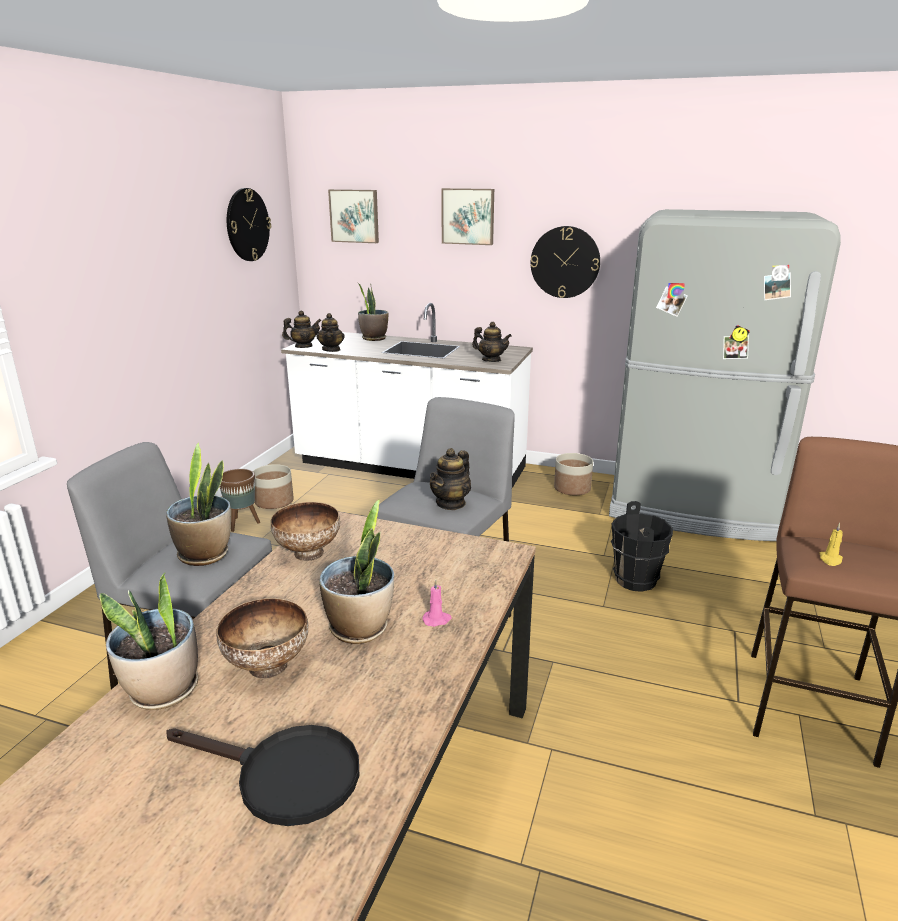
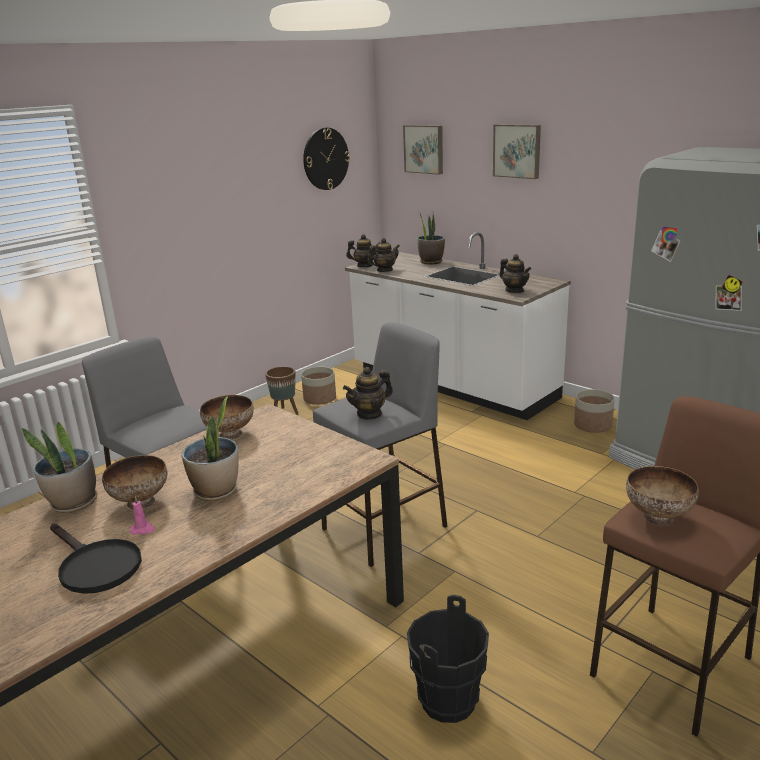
camera: 25 degrees right, 0 degrees up
(205, 555) = (167, 424): potted plant -> none
(331, 350) = (384, 270): teapot -> teapot turned 135 degrees counterclockwise
(437, 620) = (271, 496): pink candle -> pink candle (143, 529)
(565, 262) = (604, 198): wall clock -> none
(636, 580) = (588, 520): black bucket -> black bucket (449, 701)
(830, 560) = (657, 517): yellow candle -> bowl

